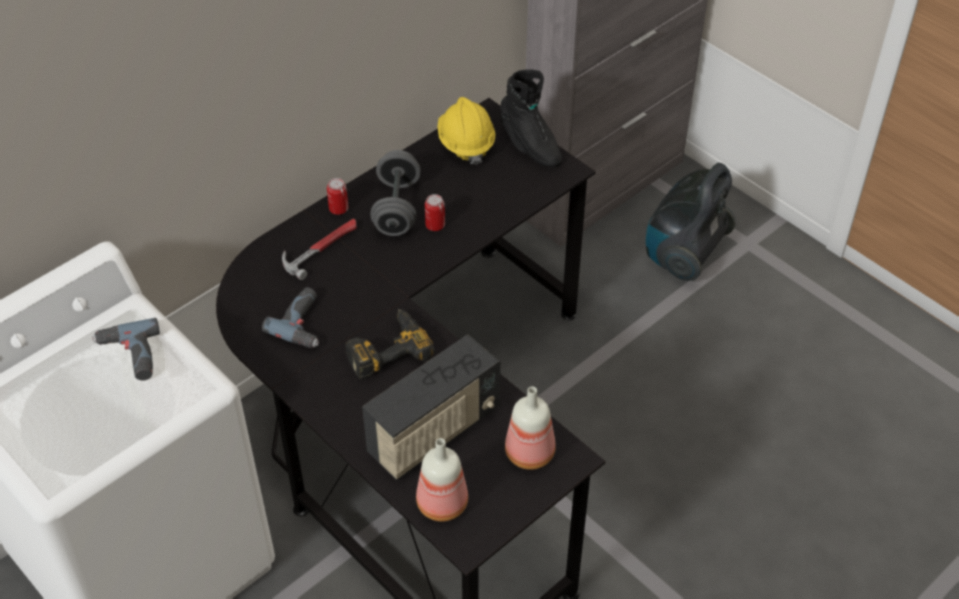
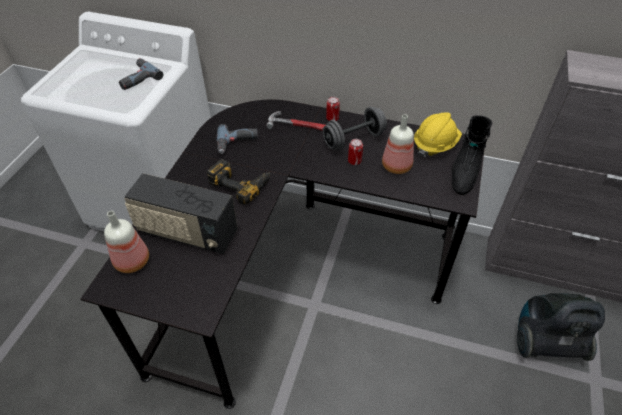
camera: 60 degrees right, 0 degrees up
(530, 452) = (196, 289): bottle -> bottle (397, 166)

